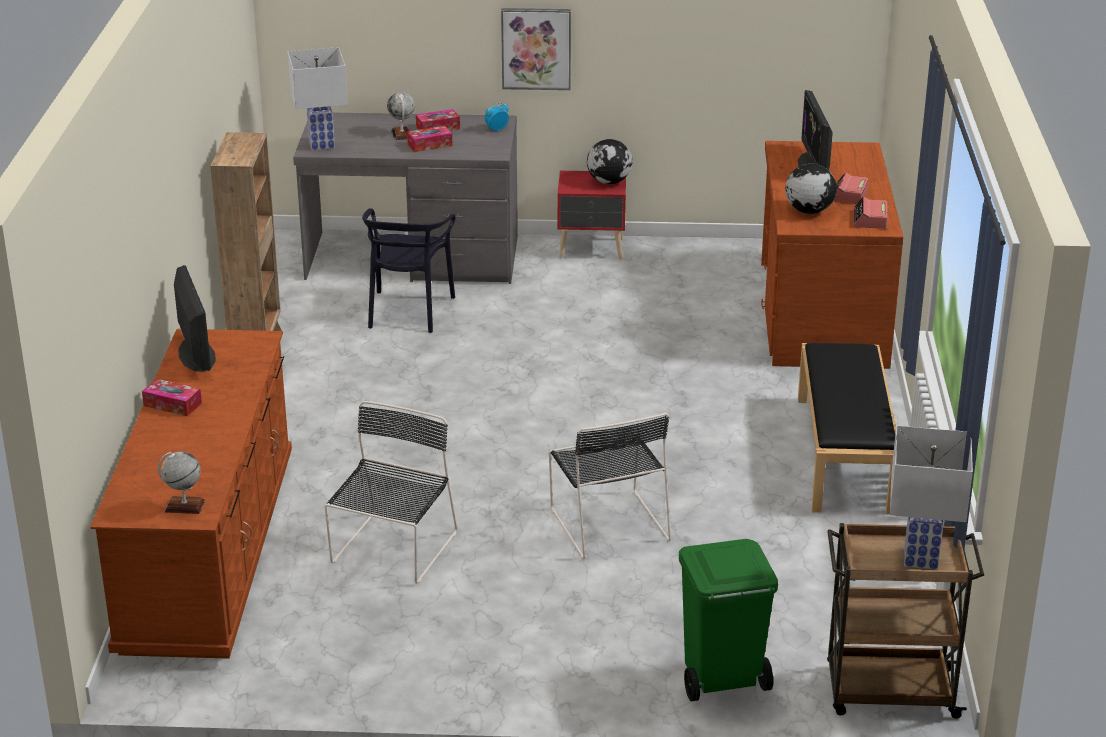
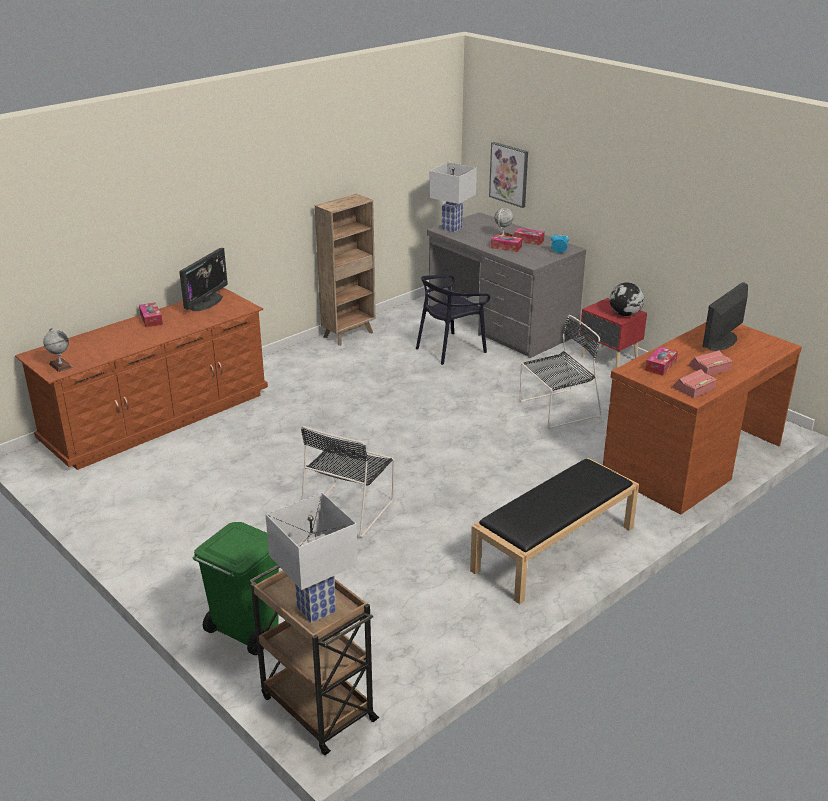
camera: 45 degrees right, 0 degrees up
(392, 550) = (228, 461): black chair -> black chair (557, 409)
(536, 48) = (605, 204): picture -> picture (509, 174)
(808, 211) = (660, 366): globe -> tissue box

